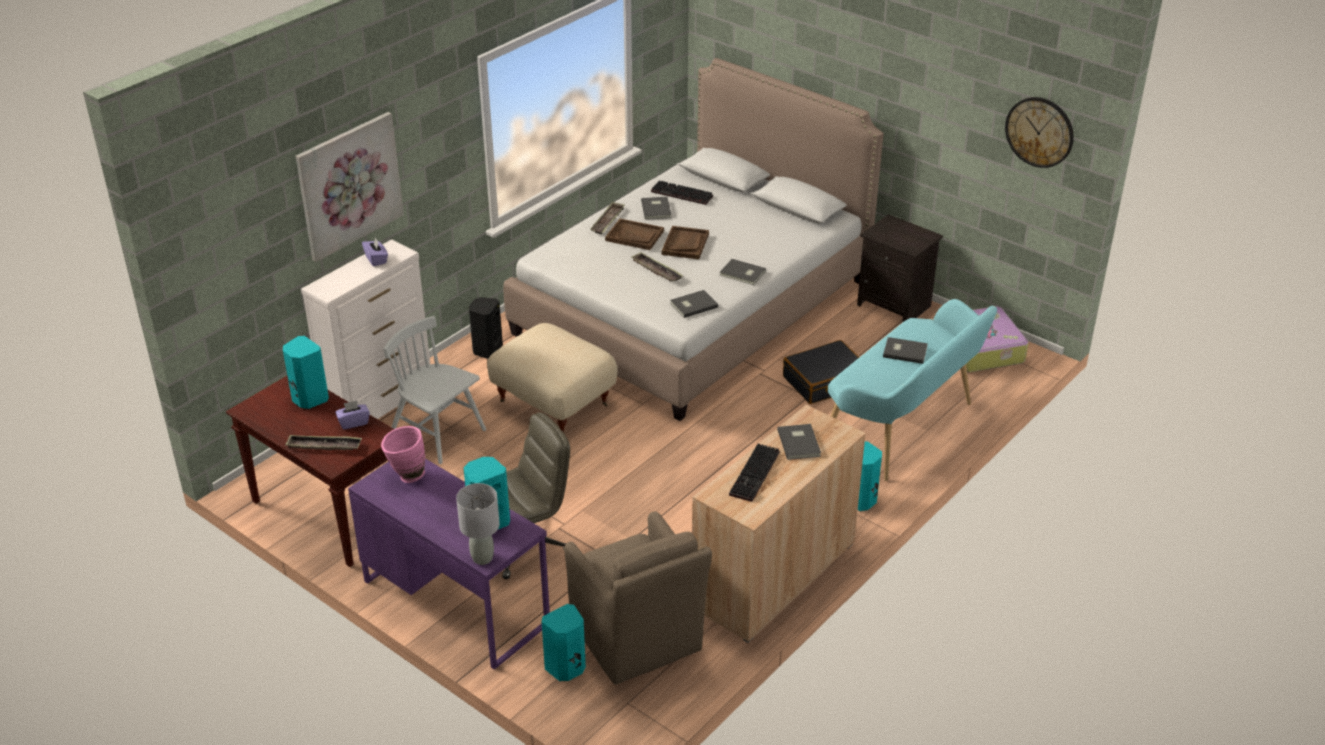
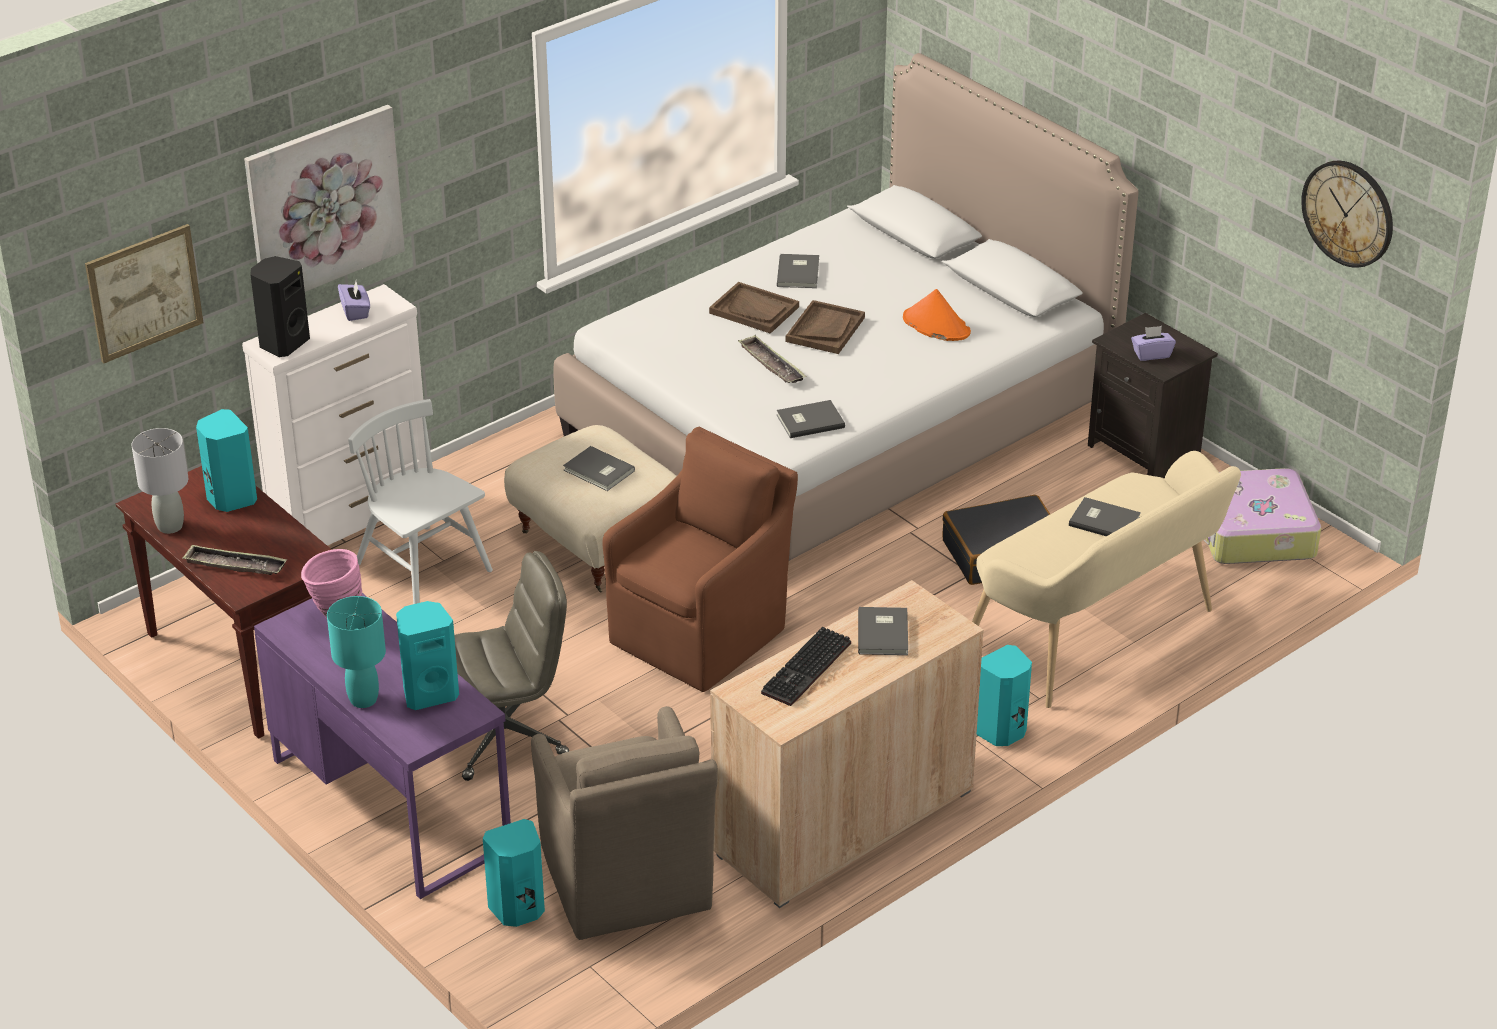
camera: 10 degrees right, 0 degrees up
(232, 258) = (144, 292): none -> picture
(353, 422) = (282, 537): purple tissue box -> purple tissue box (1151, 354)
(442, 532) = (364, 699): none -> turquoise table lamp
(483, 558) = (409, 740): grey table lamp -> grey table lamp (170, 526)
(486, 350) = (522, 456): black speaker -> black speaker (283, 343)
(607, 221) = (722, 284): tray -> none
(641, 456) = (702, 633): none -> brown armchair
(680, 194) = (841, 254): keyboard -> none
(742, 274) = (896, 382): grey book -> grey book (598, 471)
(756, 235) = (936, 325): none -> orange hat
(904, 430) = (1099, 638): turquoise bench -> beige bench

